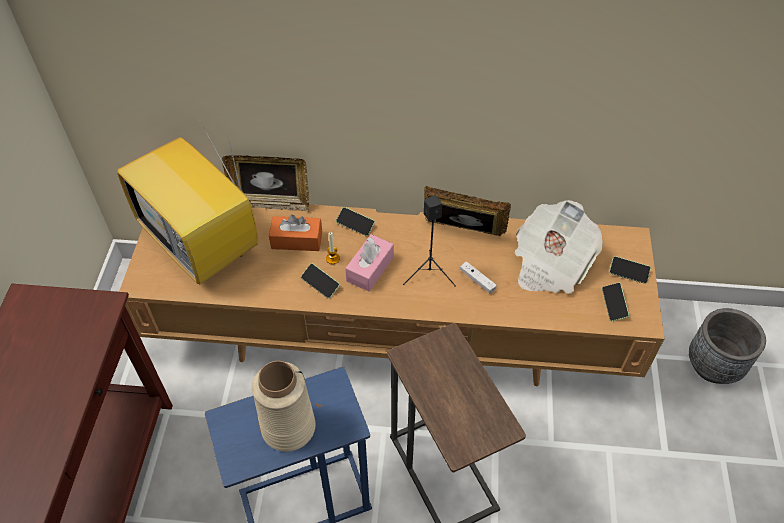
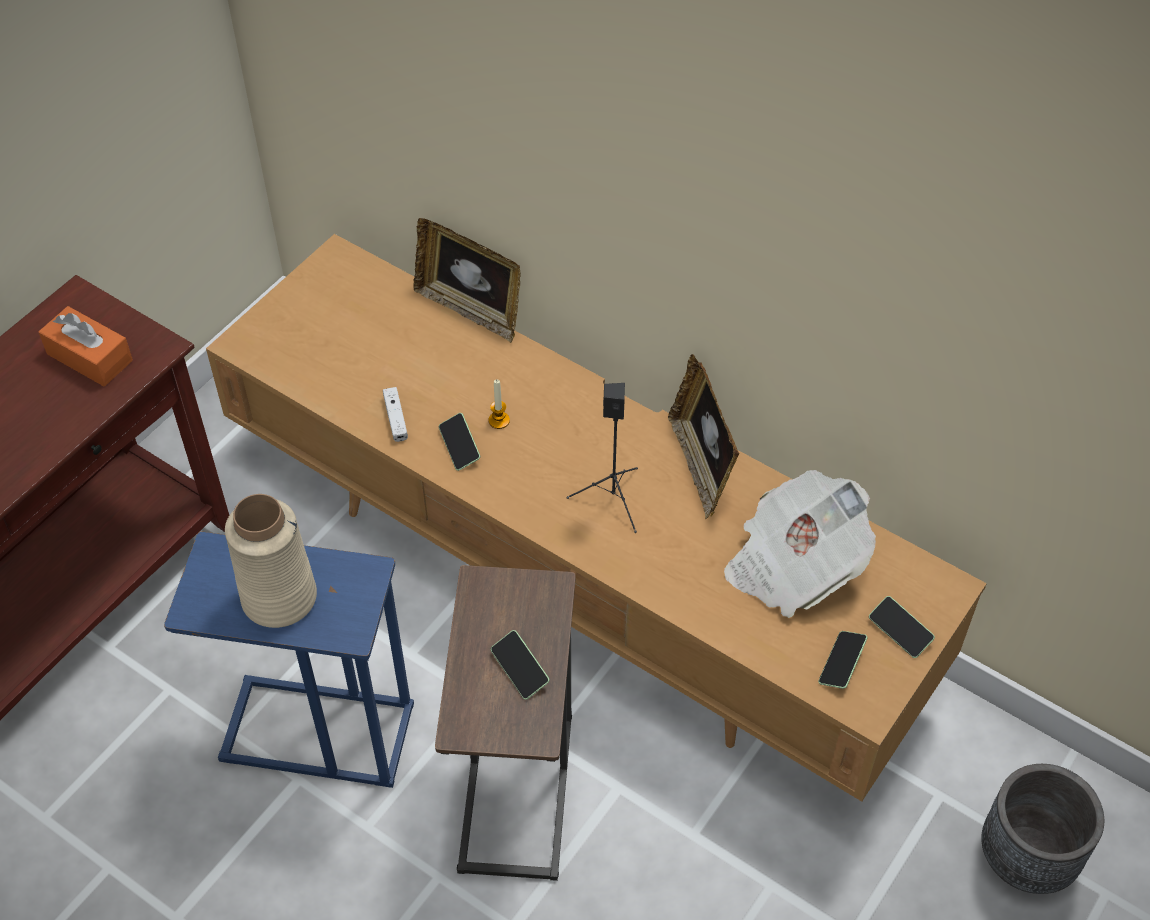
camera: 30 degrees right, 0 degrees up
(204, 245) = (349, 329): television -> none
(297, 240) = (469, 375): orange tissue box -> orange tissue box (90, 357)
(355, 225) = (560, 388): phone -> phone (520, 669)
(370, 269) = (538, 456): pink tissue box -> none
(463, 233) = (700, 466): picture frame -> picture frame turned 150 degrees counterclockwise
(477, 280) = (671, 539): white game controller -> white game controller (395, 418)

